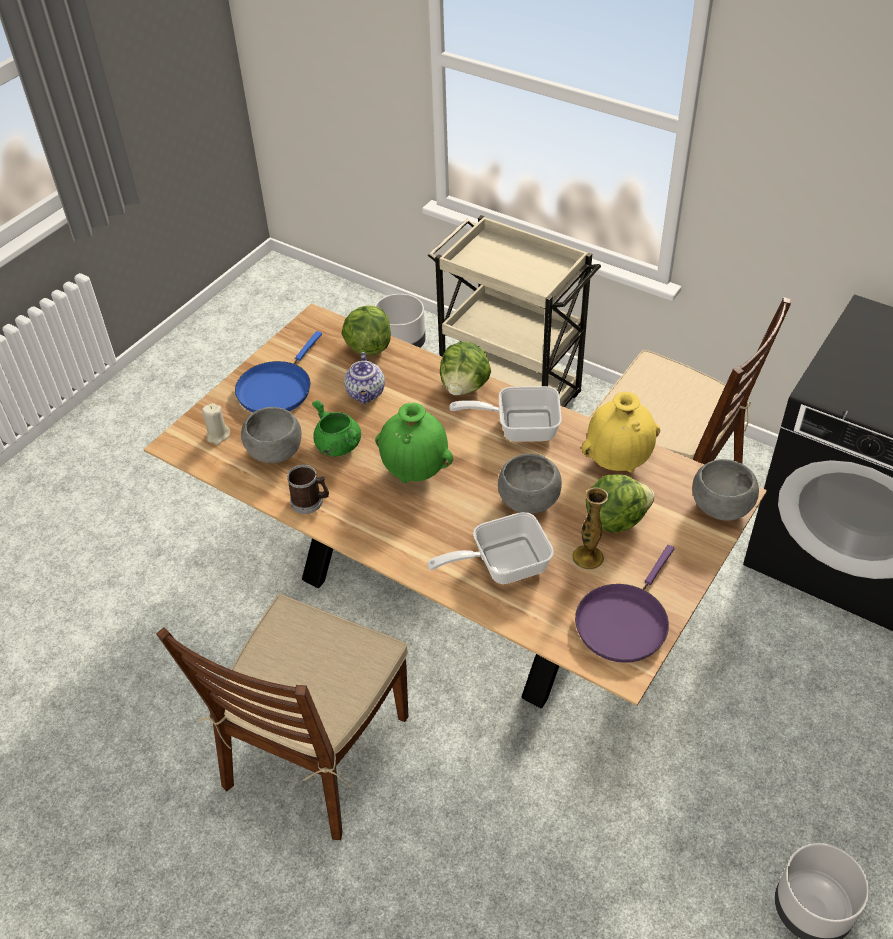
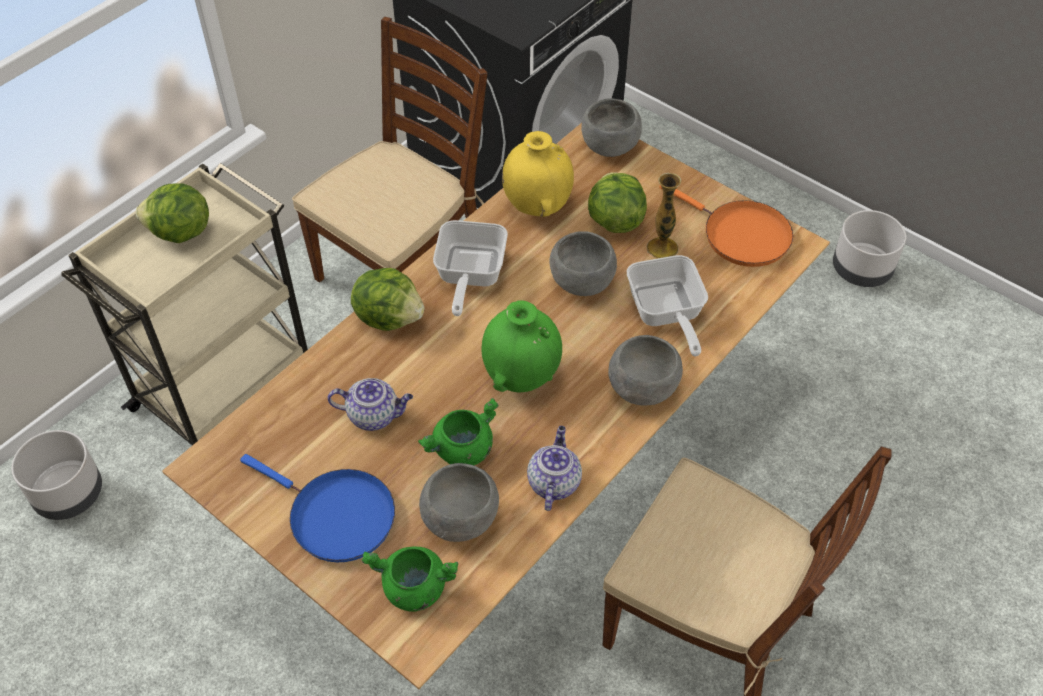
camera: 85 degrees left, 5 degrees up
(218, 435) = (413, 588): beige candle -> green cooking pot
(310, 502) = (553, 482): mug -> teapot
(368, 347) = (283, 408): lettuce -> lettuce (180, 233)
(411, 552) = (642, 389): none -> grey bowl
(623, 621) = (741, 235): purple frying pan -> orange frying pan

